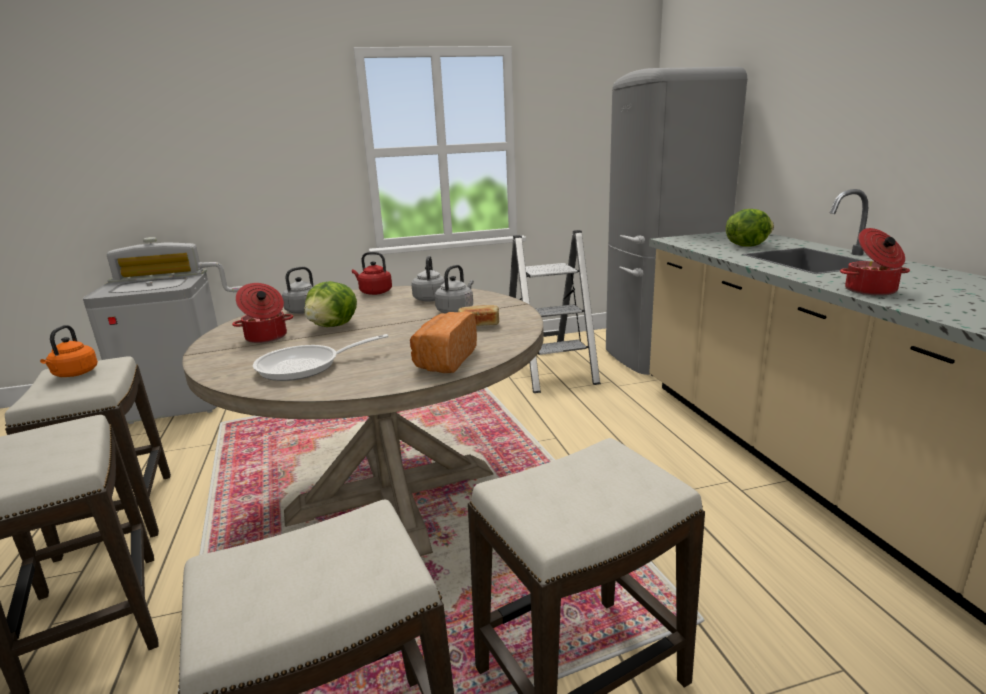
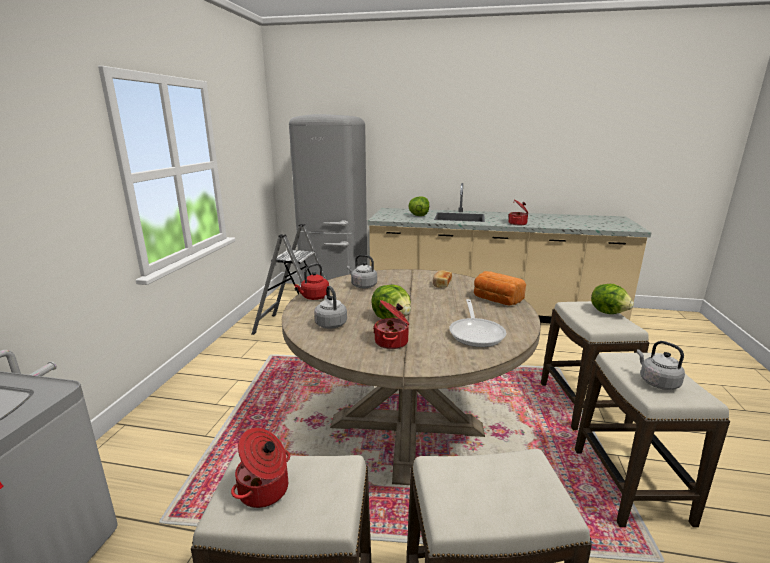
camera: 65 degrees left, 0 degrees up
(74, 374) = (265, 490): orange kettle -> cooking pot
(456, 311) = (404, 284): grey kettle -> grey kettle (657, 382)
(620, 498) = (608, 312): none -> lettuce

